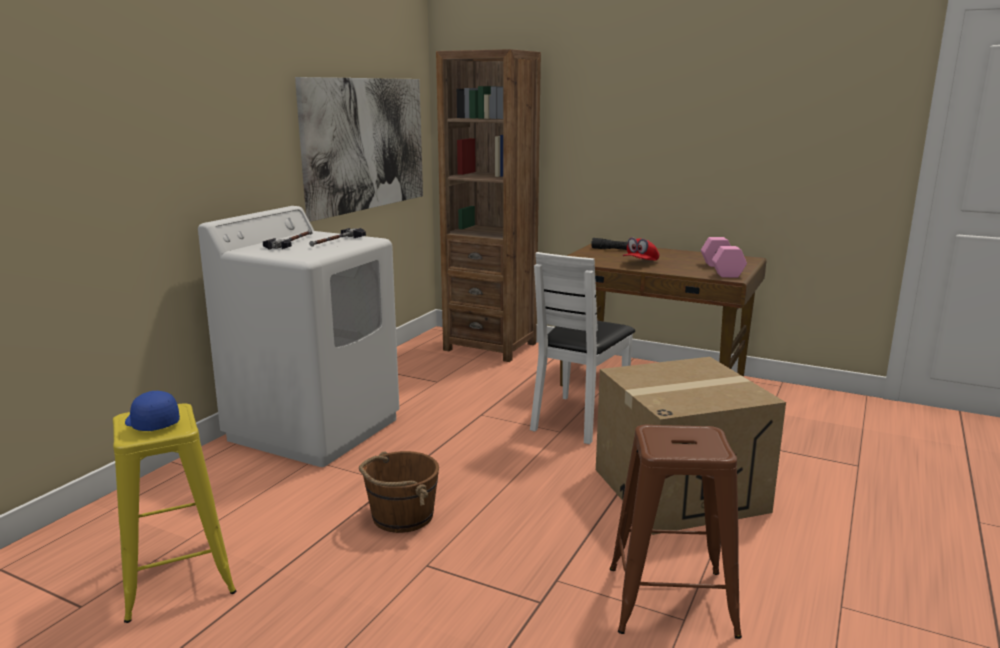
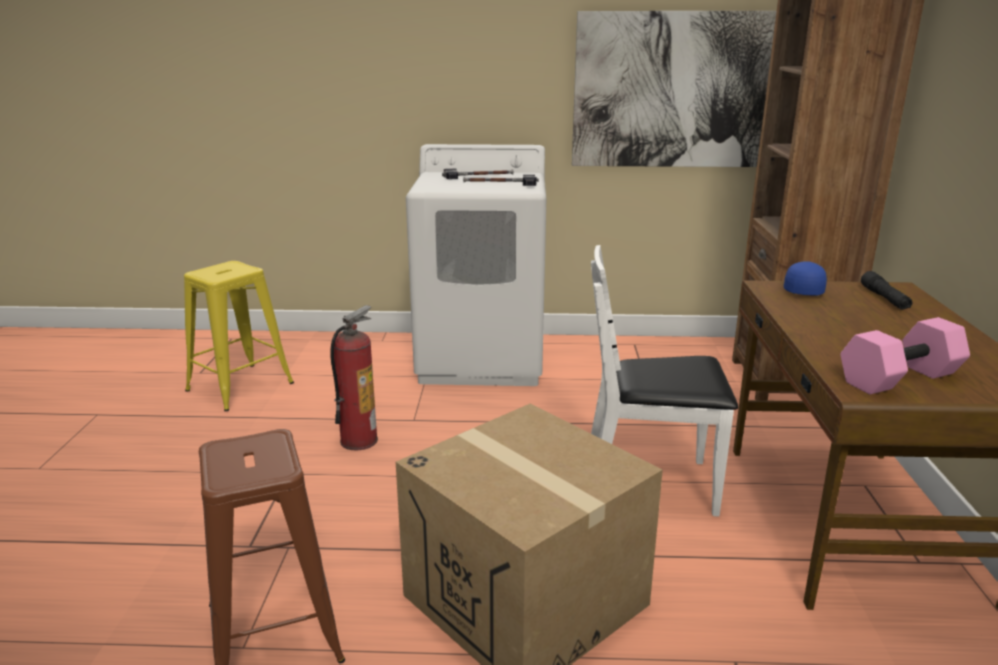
camera: 65 degrees right, 5 degrees up
(151, 423) = (221, 270): blue cap -> blue cap (801, 290)
(401, 516) = (359, 440): brown bucket -> fire extinguisher
(640, 263) = (832, 322): red cap -> none

